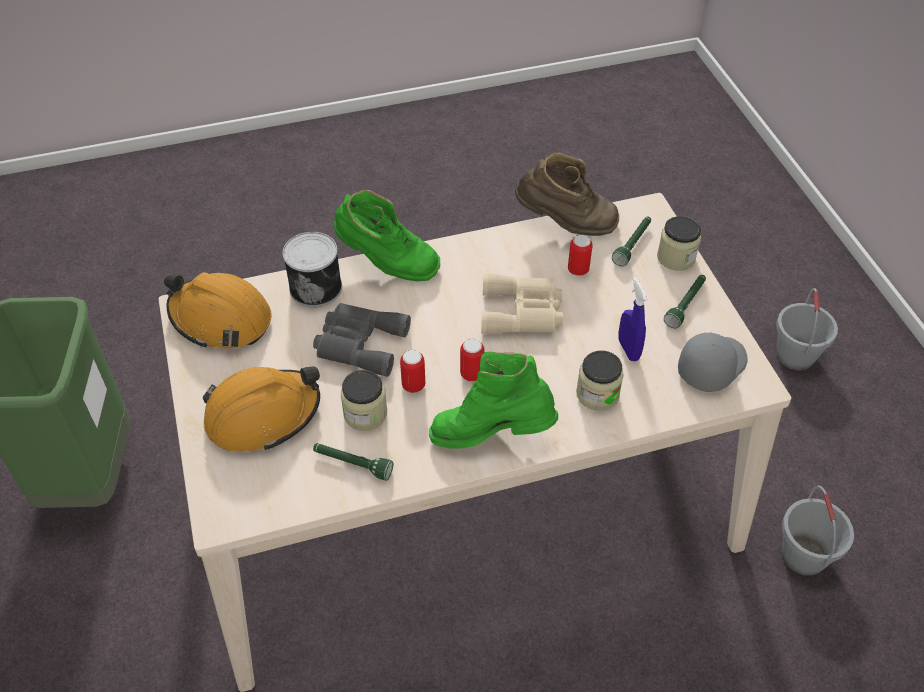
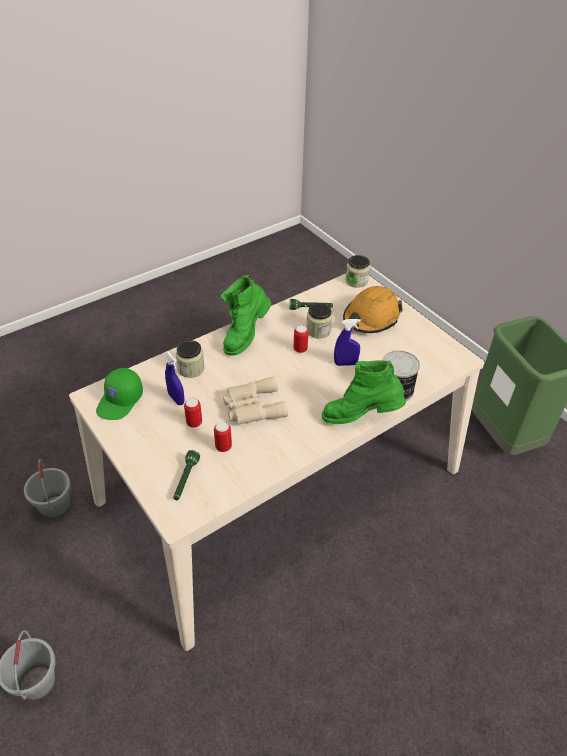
camera: 160 degrees right, 5 degrees down
(220, 319) = (436, 357): orange hard hat -> none
(359, 343) = (345, 363): grey binoculars -> blue spray bottle
(472, 374) = (269, 362): can -> can (194, 423)
(492, 435) = (245, 336): green boot -> green boot turned 135 degrees clockwise
(565, 224) = (244, 485): brown boot -> none
(676, 257) = (149, 477): jar -> jar (356, 281)
(686, 305) = (139, 439): green flashlight -> none
(711, 365) = (120, 401): grey cap -> green cap

